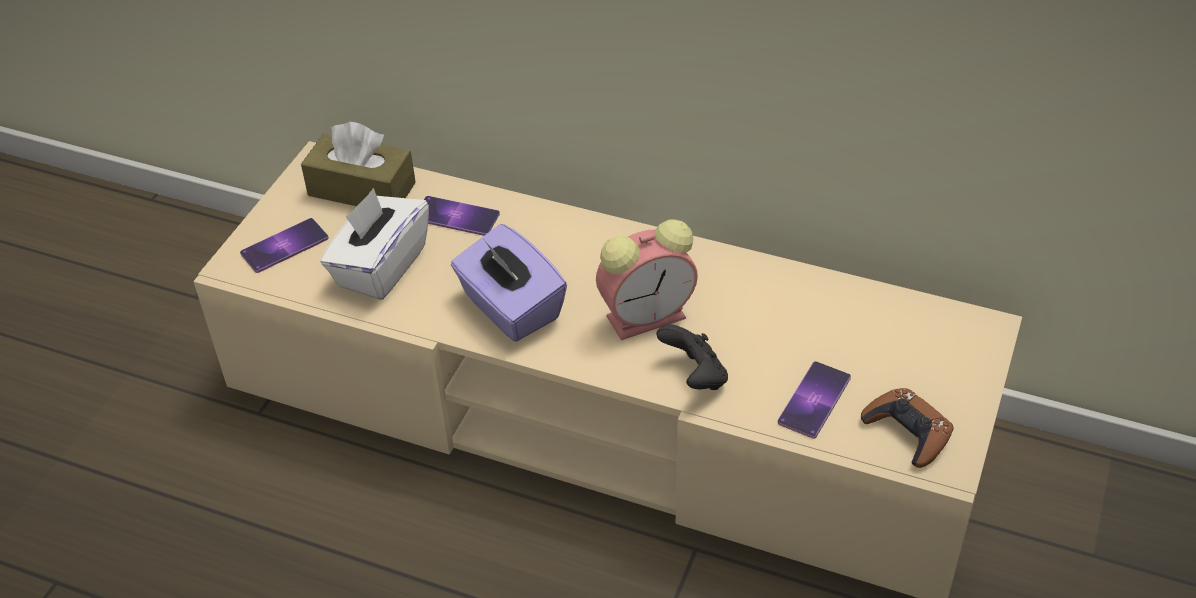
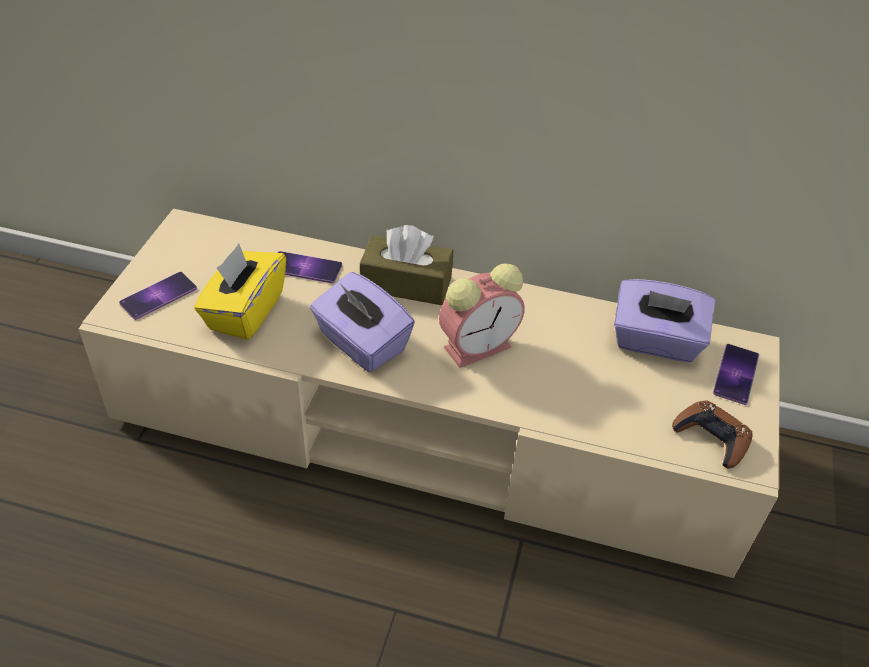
camera: 10 degrees left, 0 degrees up
(362, 189) = (222, 247): brown tissue box -> brown tissue box (406, 283)
(380, 267) = (245, 312): white tissue box -> yellow tissue box
(694, 376) = (526, 397): black game controller -> none
(814, 400) = (629, 413): phone -> phone (736, 374)
(863, 317) = (655, 342): none -> purple tissue box

